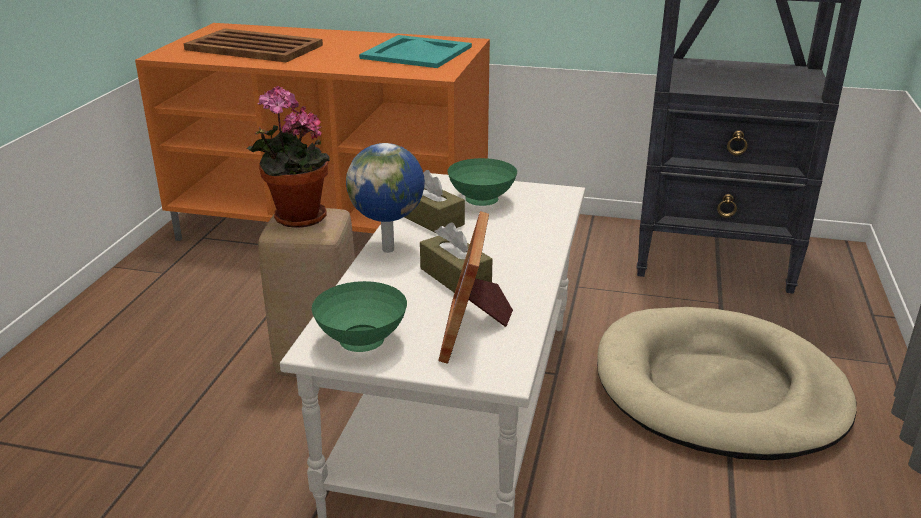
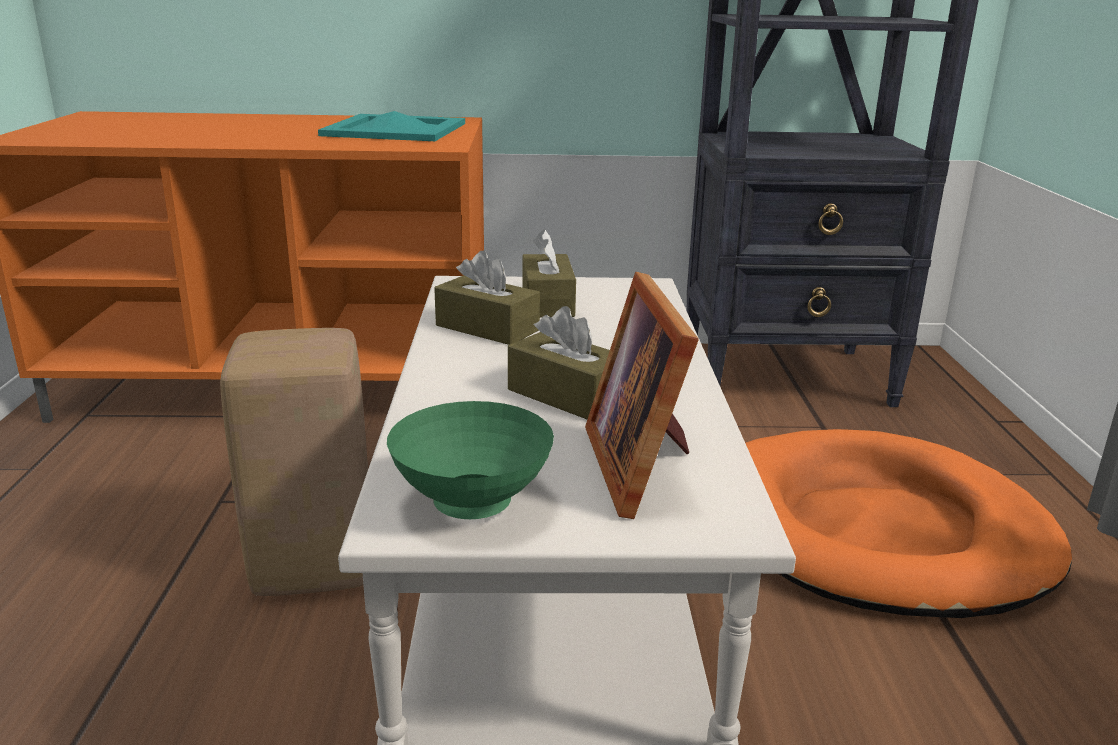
camera: 15 degrees left, 5 degrees down
(255, 48) = (156, 130): brown tray -> none
(295, 218) = (274, 343): potted plant -> none
(390, 249) = (446, 369): globe -> none
(482, 202) = (547, 302): green bowl -> brown tissue box
(718, 390) = (879, 531): beige dog bed -> orange dog bed

